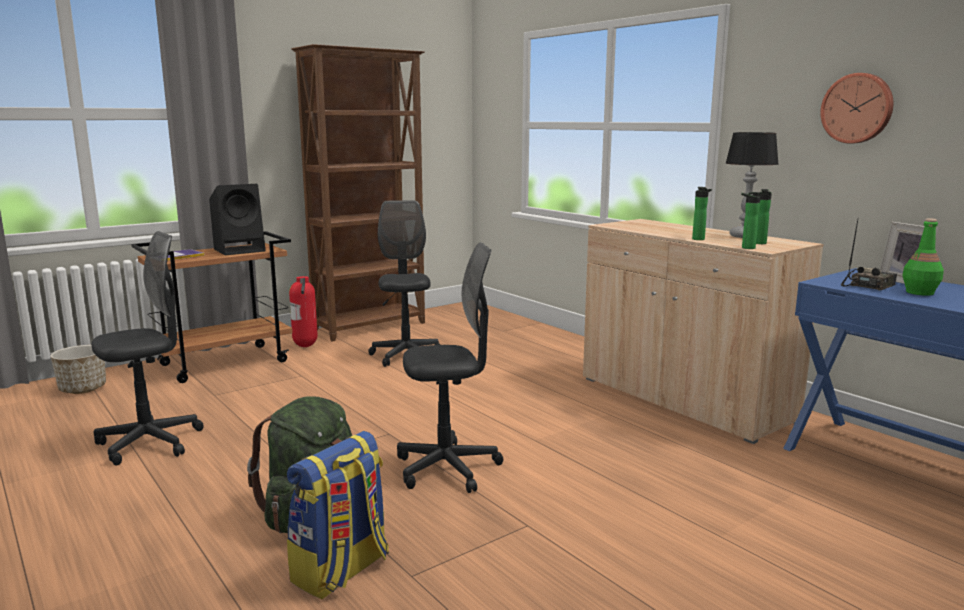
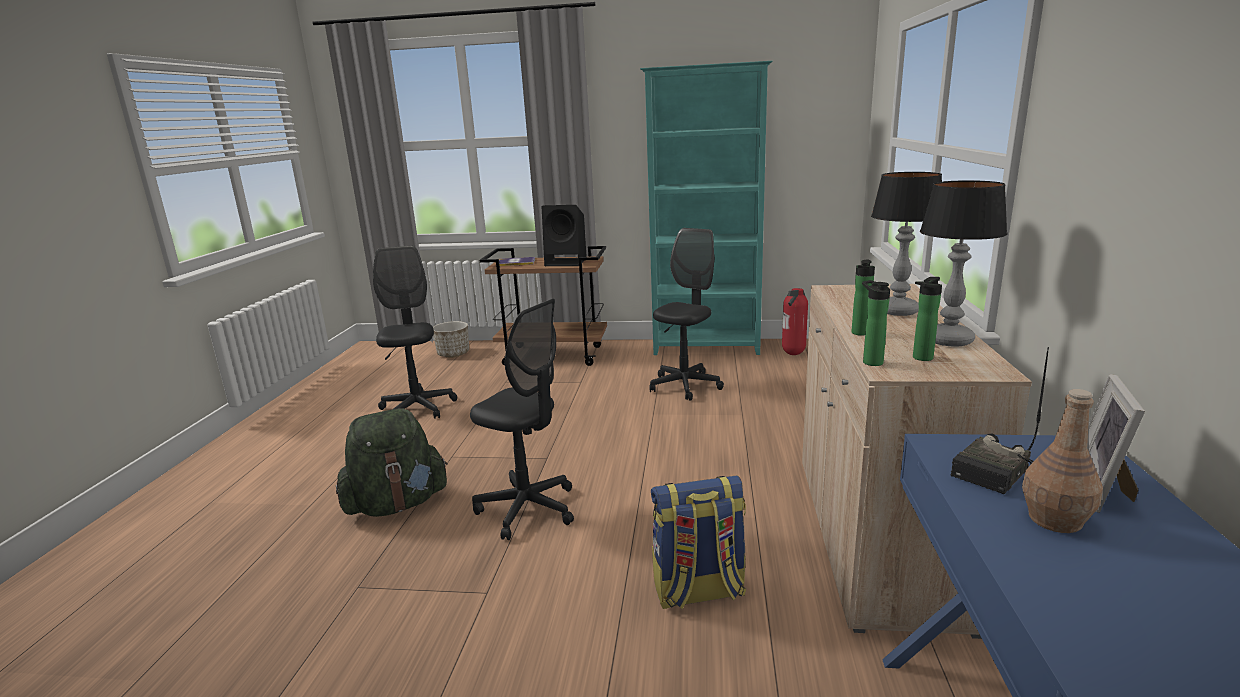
camera: 45 degrees right, 5 degrees up
(150, 443) = (417, 408): black office chair -> black office chair turned 105 degrees counterclockwise
(306, 346) = (628, 355): fire extinguisher -> fire extinguisher (794, 354)
(341, 571) = (337, 558): backpack -> backpack (698, 591)
(371, 327) = (707, 348): brown bookcase -> turquoise bookcase
(680, 229) = (897, 311): none -> table lamp
(857, 108) = (1152, 148): wall clock -> none
(867, 286) = (997, 475): radio -> radio turned 135 degrees clockwise
(919, 292) = (1054, 519): green bottle -> brown bottle

